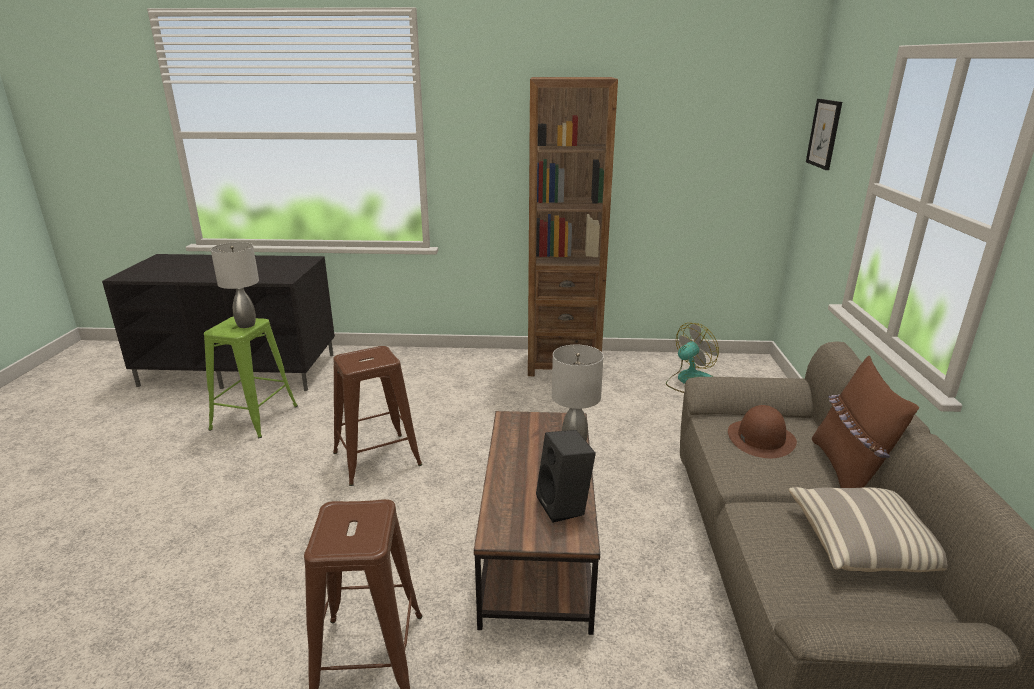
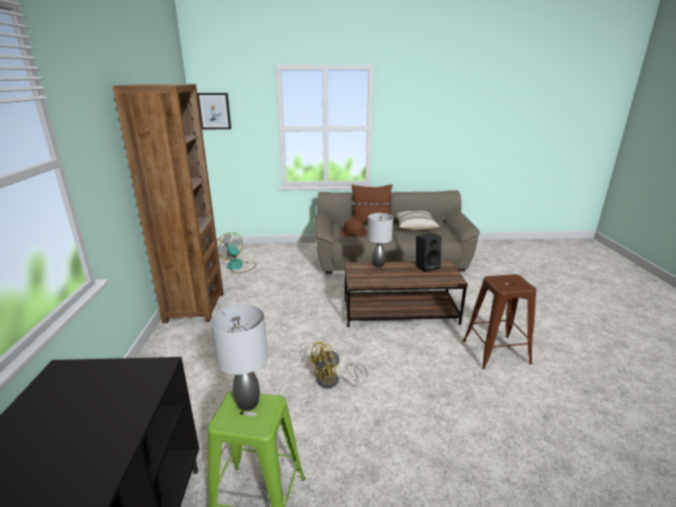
camera: 95 degrees left, 0 degrees up
(377, 459) = (333, 382): brown stool -> yellow fan

